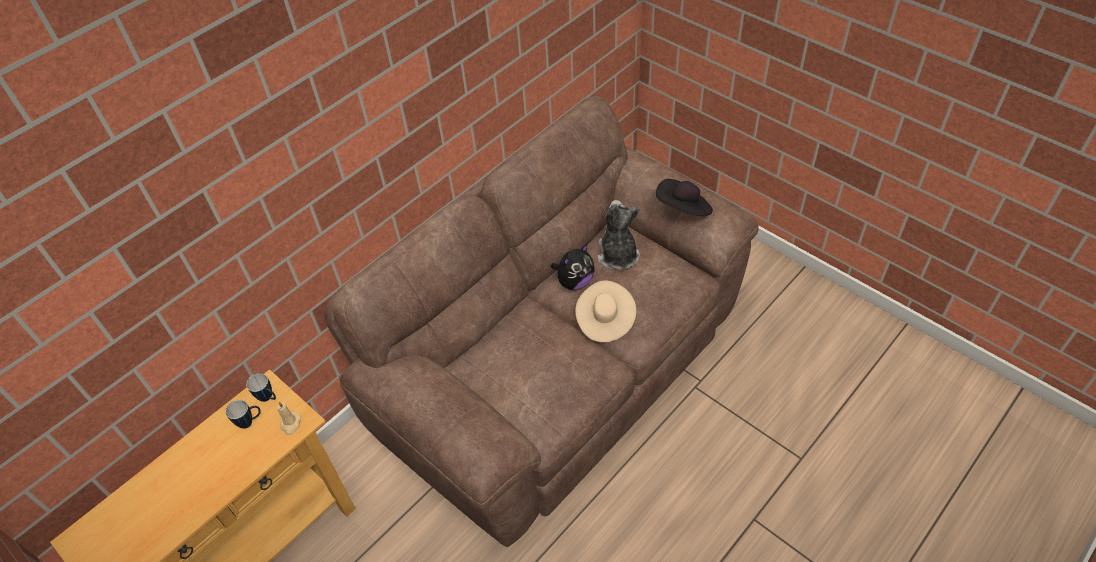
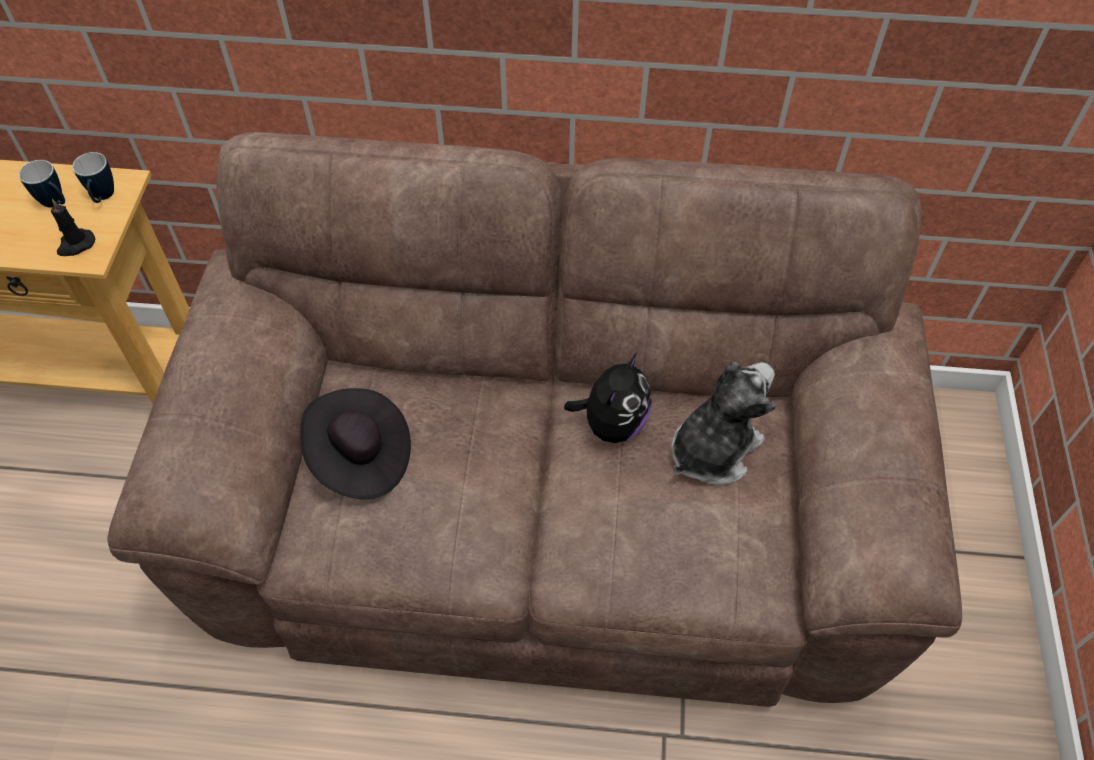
camera: 50 degrees right, 5 degrees up
(290, 424) = (75, 245): beige candle -> black candle
(574, 282) = (612, 423): plush toy -> plush toy turned 75 degrees counterclockwise
(604, 320) = (575, 510): beige hat -> none
(683, 209) = (853, 479): black hat -> black hat (360, 457)

